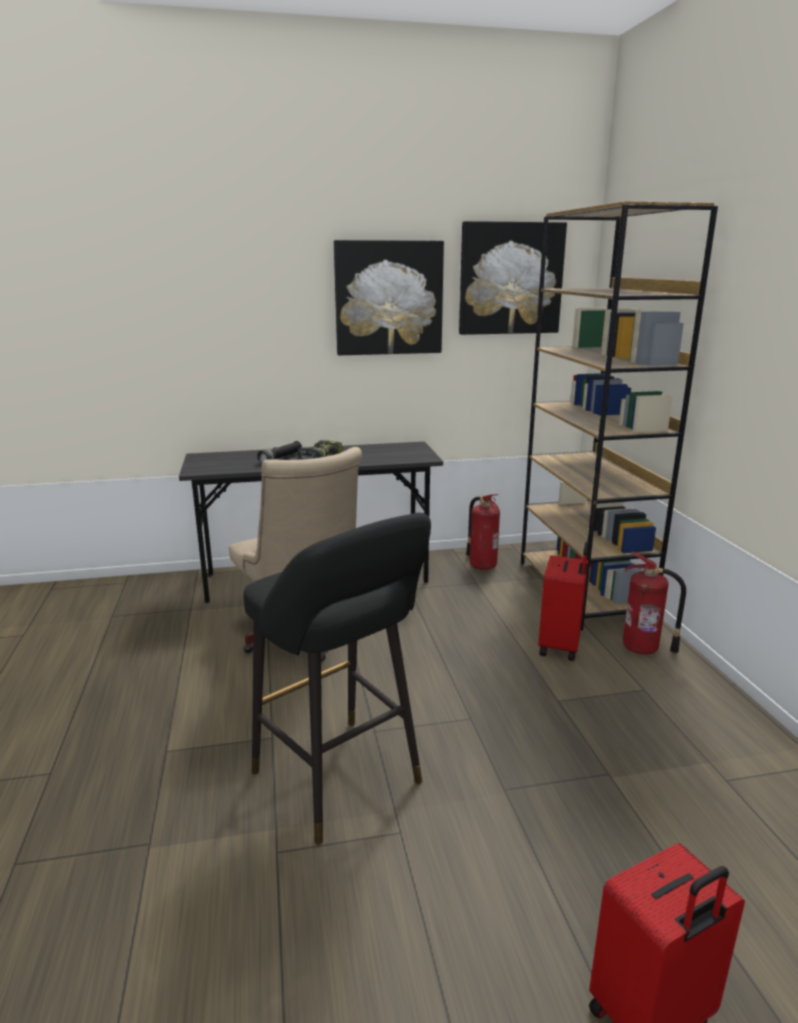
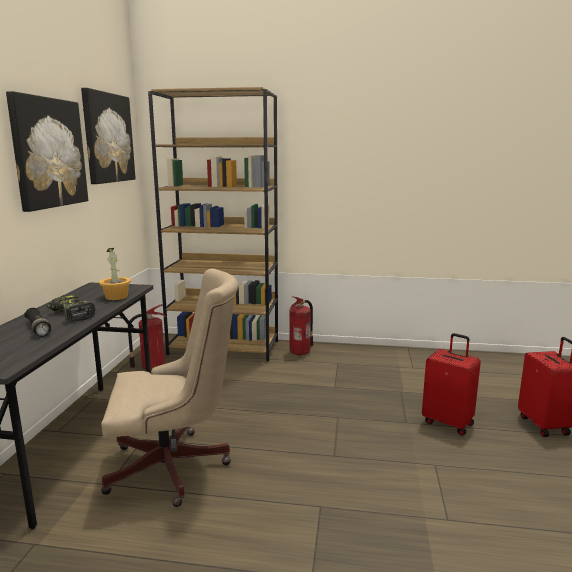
camera: 70 degrees left, 5 degrees down
(342, 782) = (384, 479): black stool -> none
(385, 459) = (116, 297): none -> potted plant
(561, 646) = (281, 371): red suitcase -> red suitcase (448, 422)

